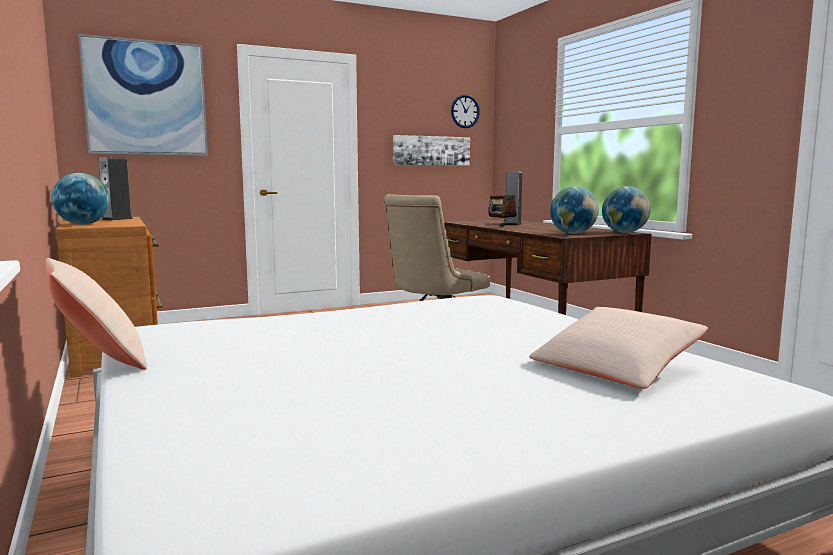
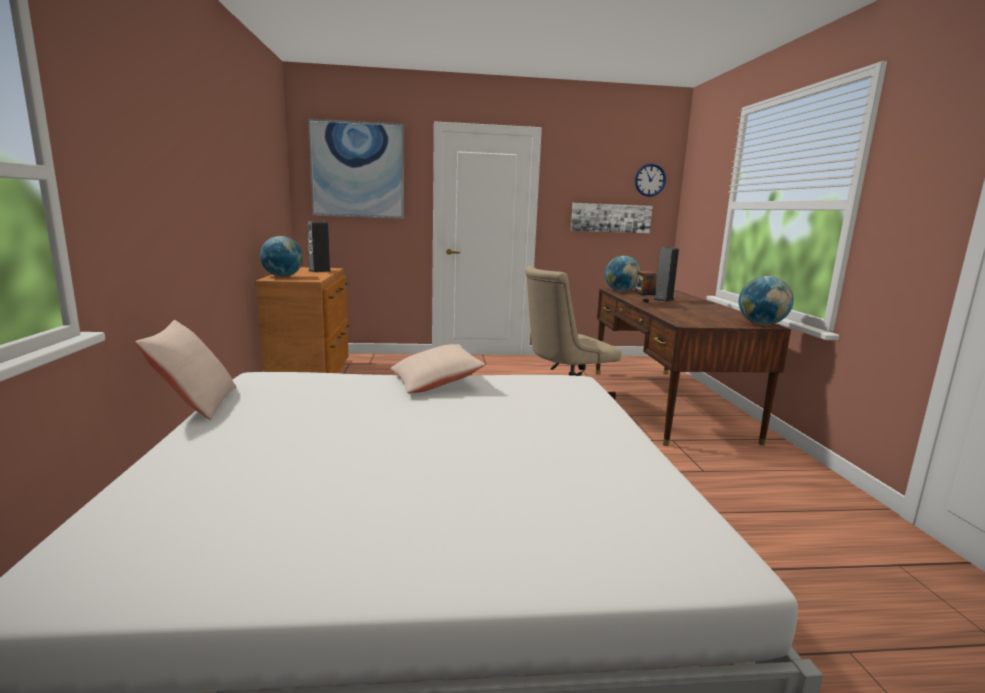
camera: 20 degrees right, 5 degrees up
(573, 233) = (700, 320): globe -> globe (621, 291)
(615, 368) = (584, 495): beige pillow -> beige pillow (435, 382)

